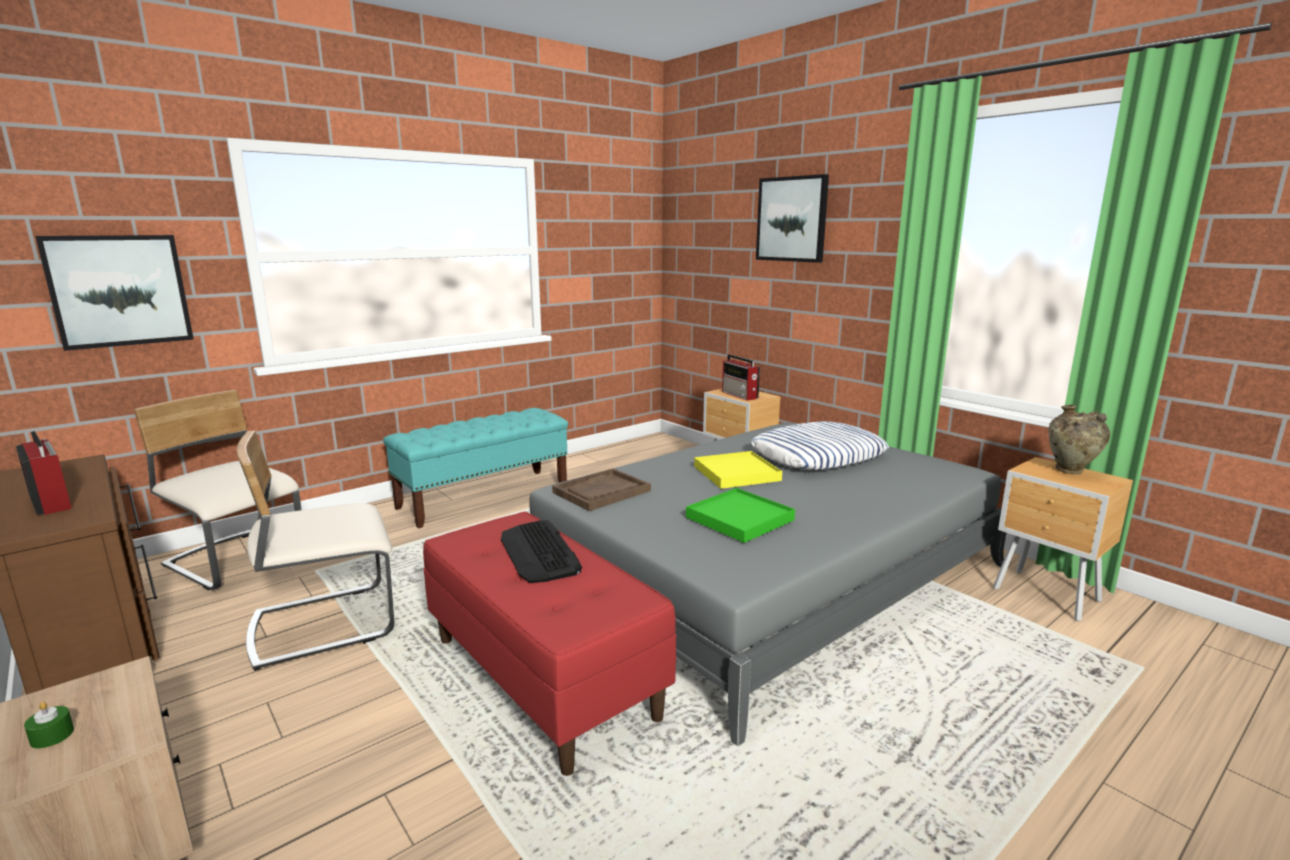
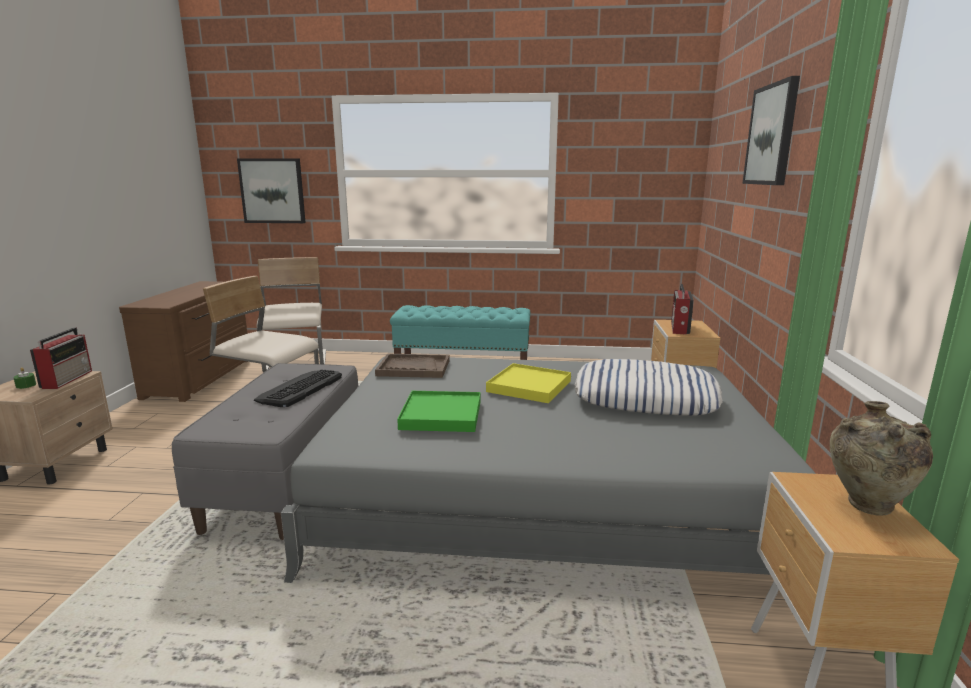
camera: 45 degrees right, 0 degrees up
(51, 501) = (176, 296): radio -> radio (68, 379)
(544, 677) = (288, 481): red bench -> grey bench

